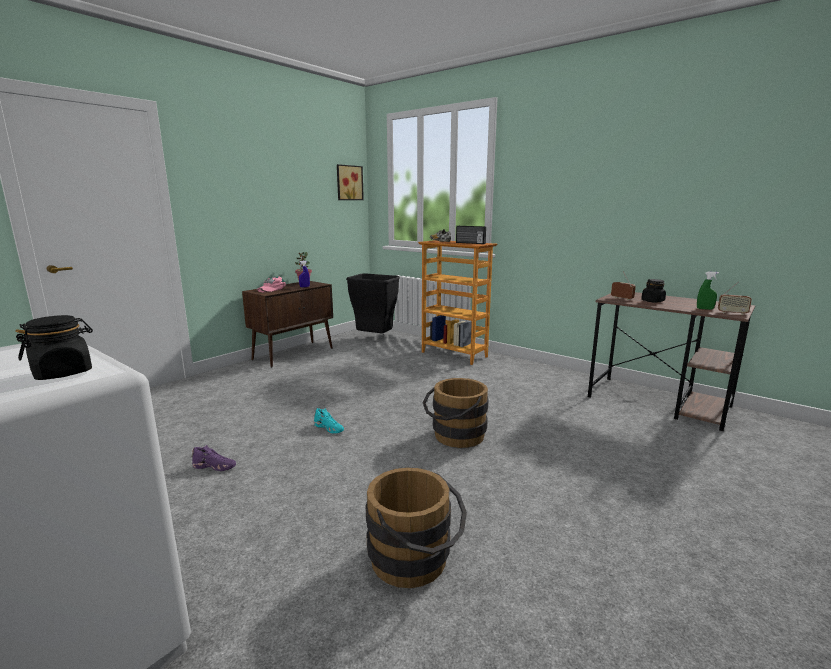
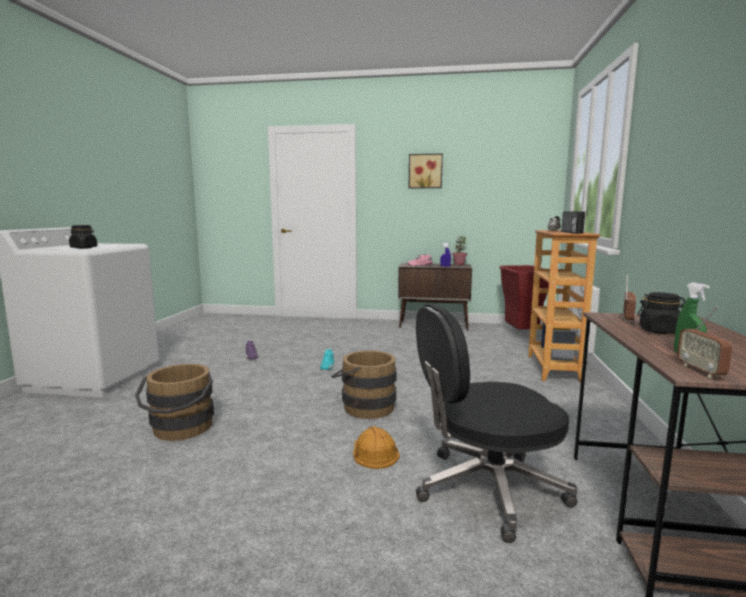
camera: 60 degrees right, 5 degrees down
(348, 183) = (536, 171): picture -> picture (425, 171)
(375, 339) = (521, 335): black trash can -> red trash can
(546, 455) = (374, 452): none -> orange hard hat
(616, 432) = (487, 489): none -> black office chair

